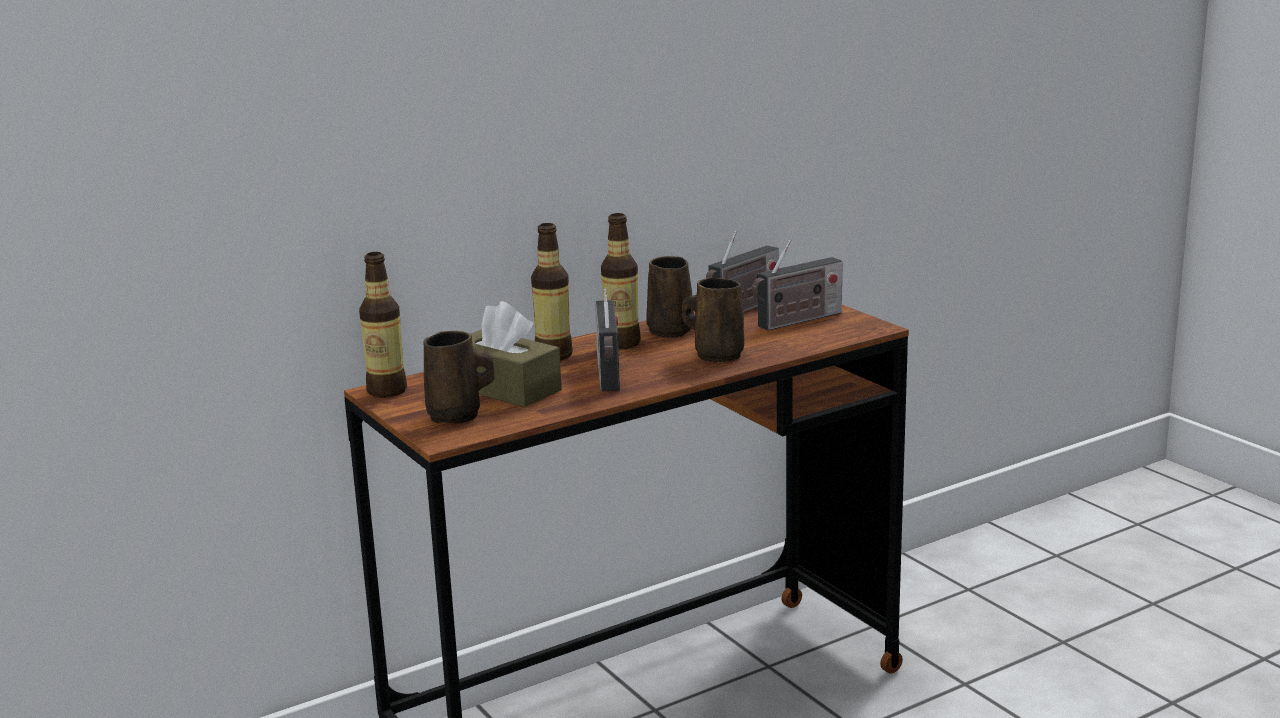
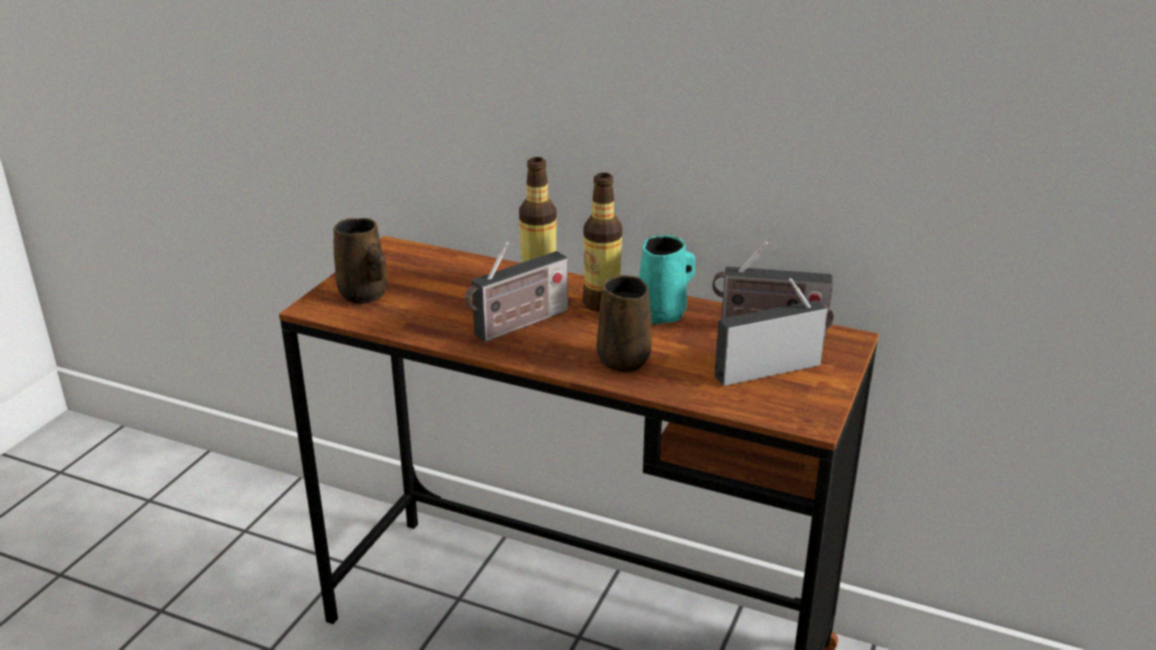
camera: 55 degrees right, 10 degrees up
(387, 391) = (394, 250): bottle -> none
(504, 388) = (442, 292): brown tissue box -> none
(670, 330) = (663, 313): brown mug -> turquoise mug
(797, 321) = (772, 369): radio -> radio turned 135 degrees clockwise

